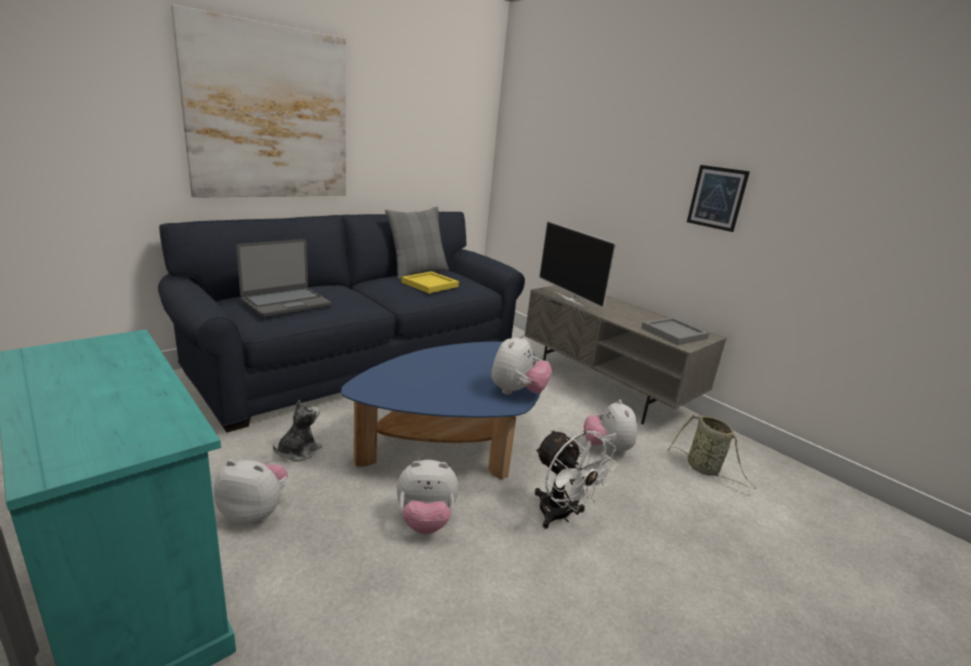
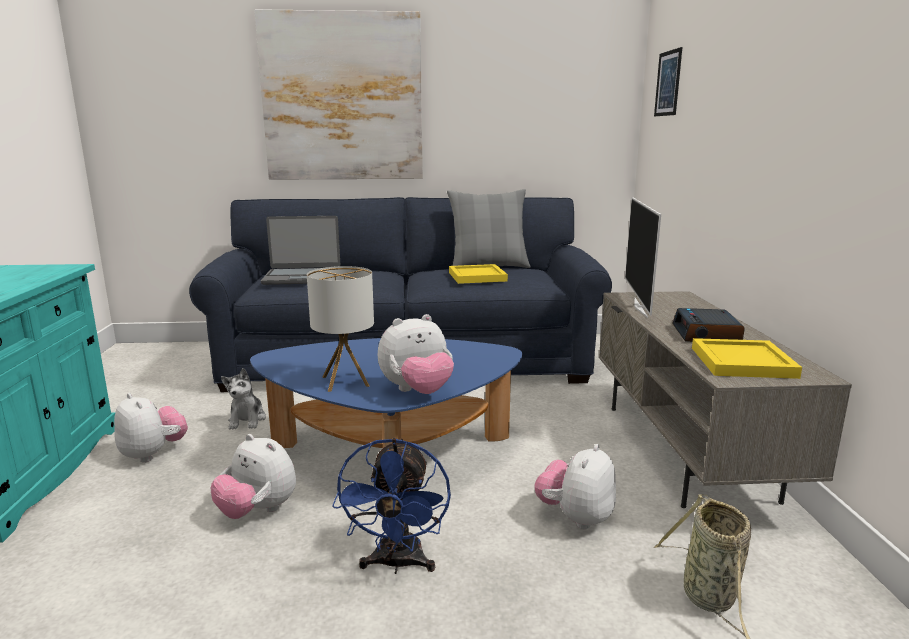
camera: 40 degrees right, 5 degrees down
(298, 451) = (247, 420): plush toy -> plush toy turned 105 degrees clockwise
(458, 397) = (345, 381): none -> table lamp
(561, 516) = (397, 564): white fan -> blue fan
(631, 316) = (707, 334): none -> alarm clock
(674, 333) = (741, 362): grey tray -> yellow tray
(717, 198) = (845, 131): picture -> picture (668, 83)

